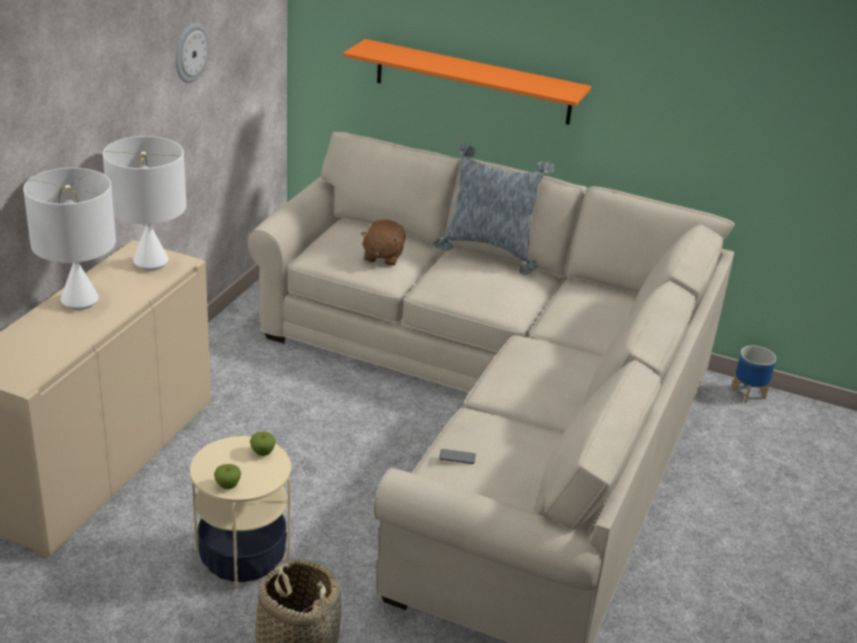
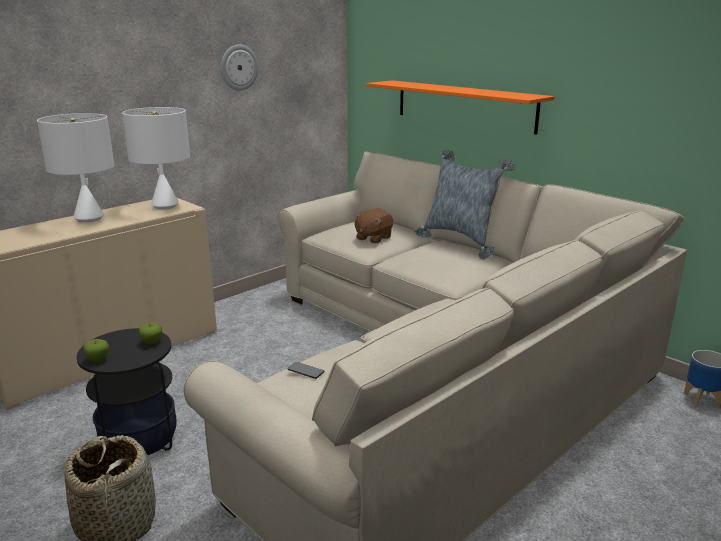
camera: 25 degrees right, 10 degrees down
(243, 560) = (139, 442): beige side table -> black side table

